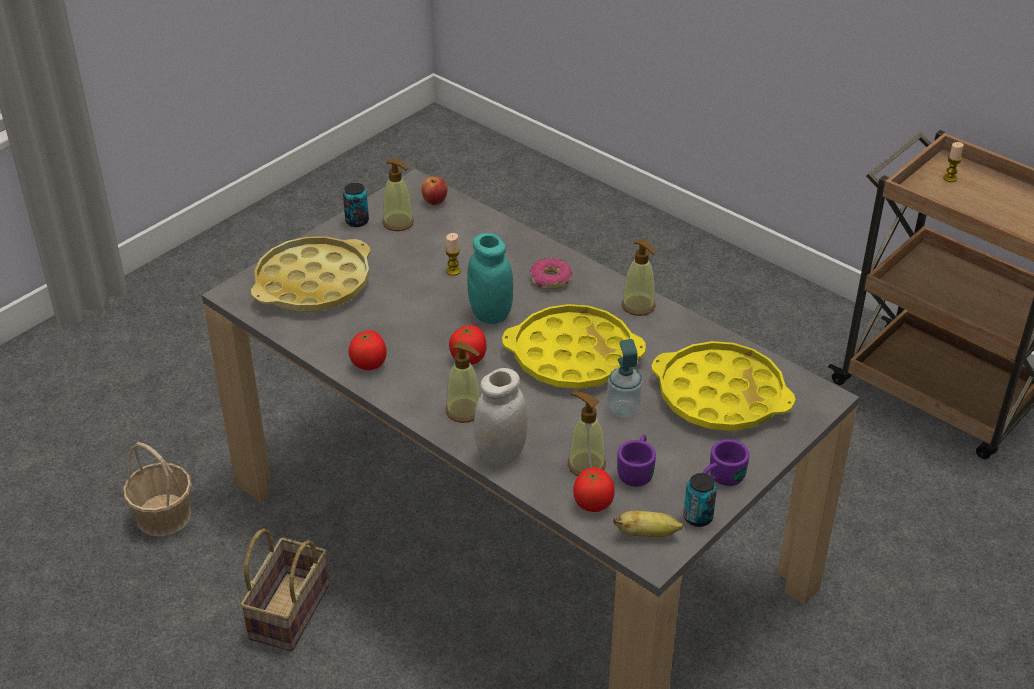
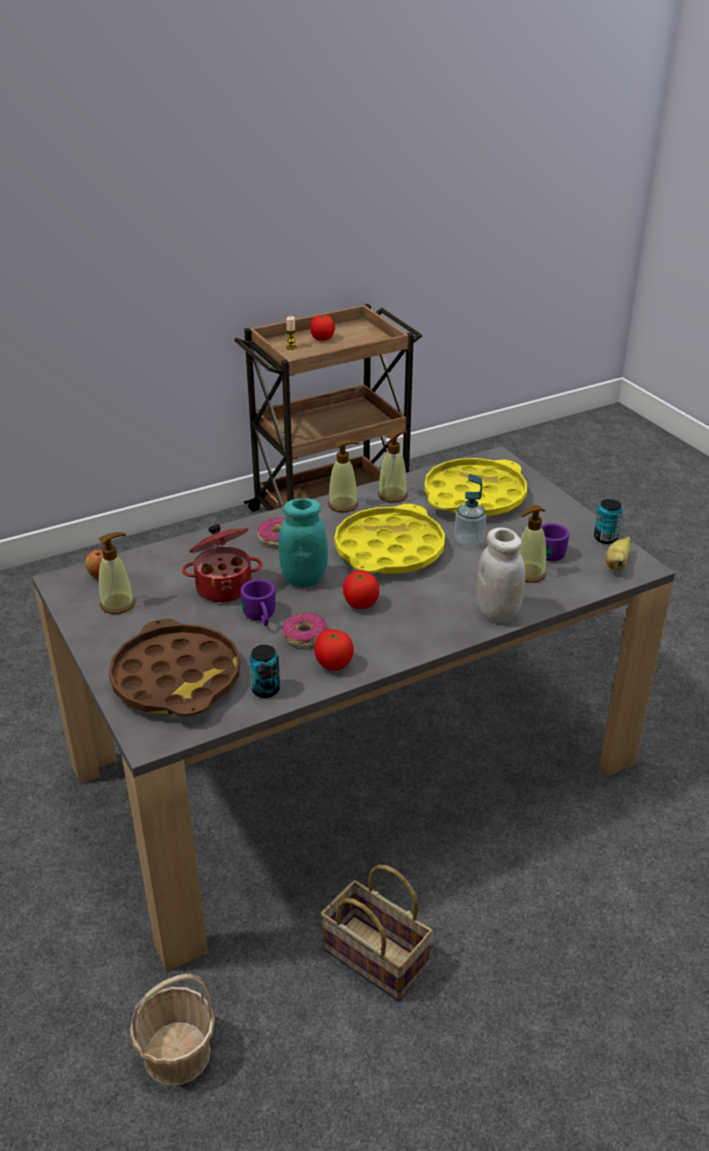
camera: 70 degrees left, 5 degrees down
(313, 283) = (177, 679): yellow tray -> brown tray
(357, 221) = (91, 630): can -> can (265, 690)
(403, 337) = (304, 636): none -> donut
(453, 271) = (224, 587): candle -> cooking pot
(464, 411) = (432, 621): soap dispenser -> soap dispenser (393, 495)
(593, 504) = (575, 581): tomato -> tomato (322, 339)
(720, 479) = (568, 519): purple mug -> purple mug (261, 618)

